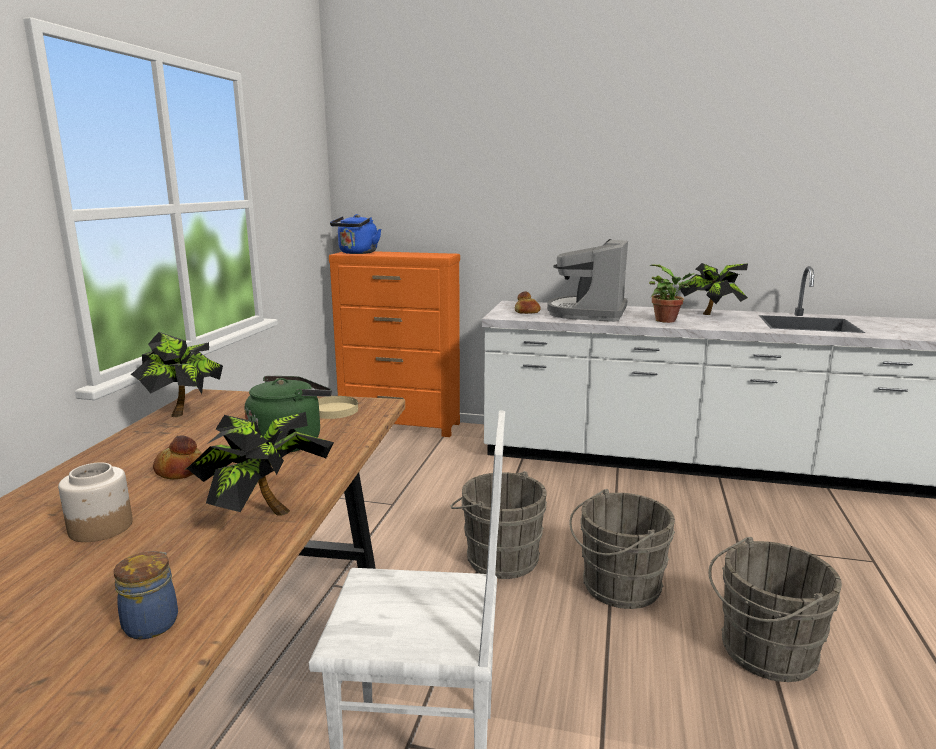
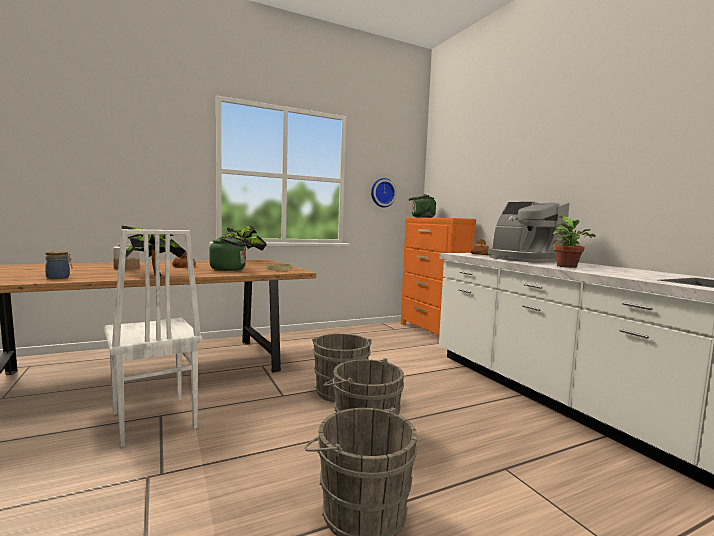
camera: 50 degrees right, 10 degrees down
(294, 216) = (382, 193): none -> wall clock
(357, 253) = (421, 217): blue kettle -> green kettle
(588, 313) = (522, 259): coffee machine -> coffee machine turned 105 degrees counterclockwise
(711, 316) = (631, 271): potted plant -> none

